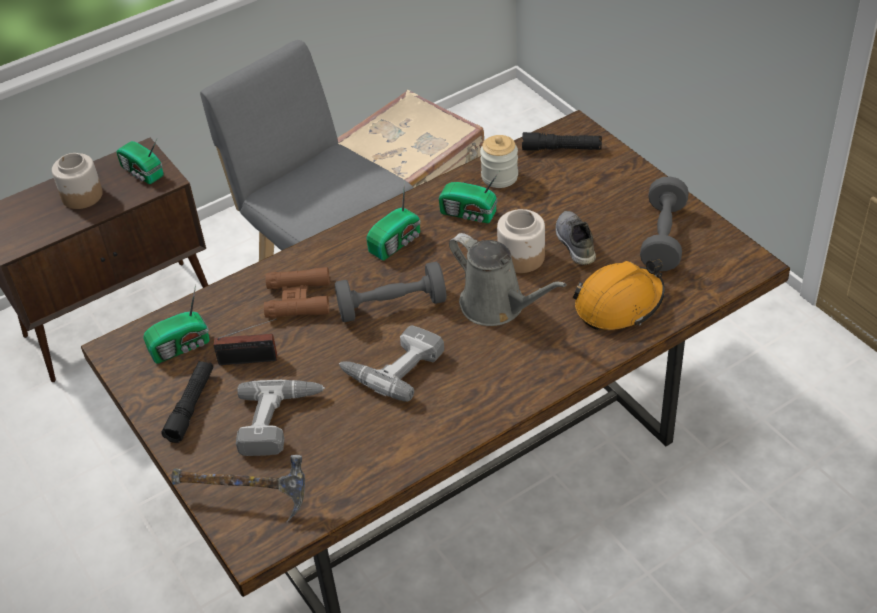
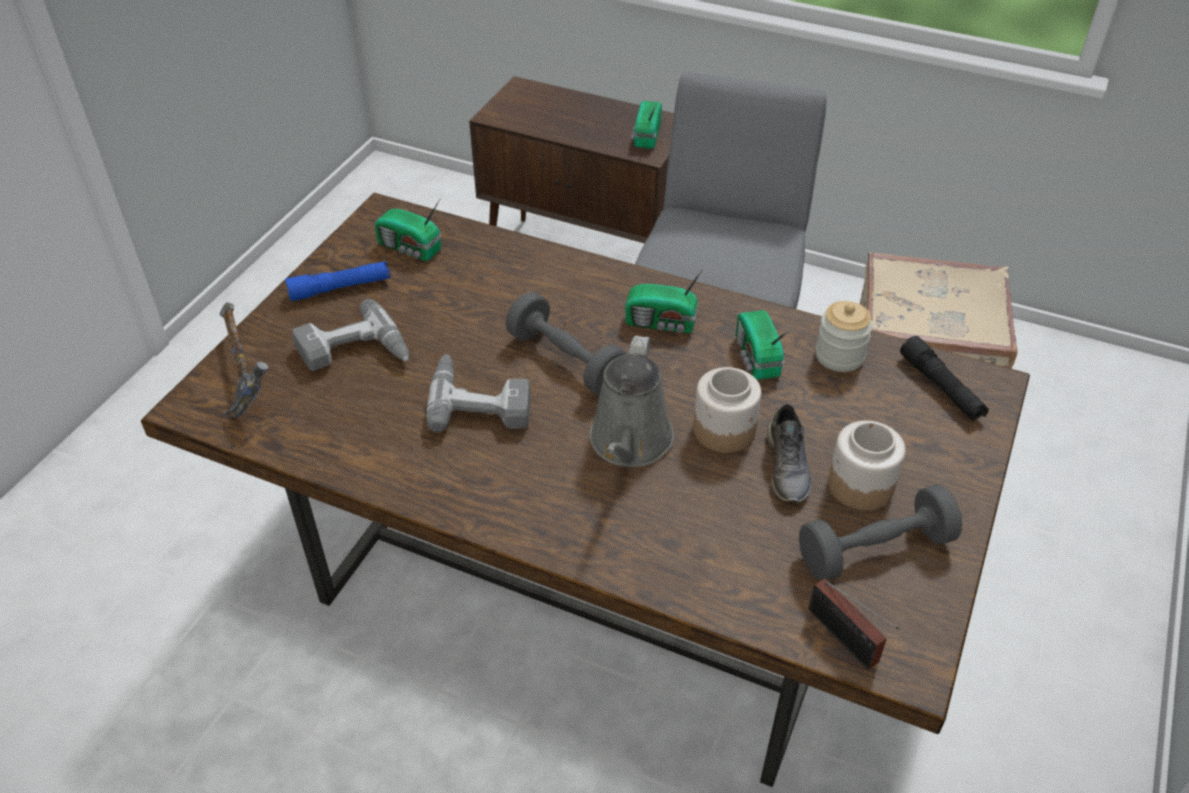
camera: 55 degrees right, 0 degrees up
(82, 196) = (586, 119): jar -> jar (860, 485)
(191, 406) = (340, 288): black flashlight -> blue flashlight
(251, 360) = (423, 298): radio -> radio (845, 640)
(298, 299) = (525, 291): brown binoculars -> none
(574, 243) = (788, 467): grey shoe -> grey shoe turned 135 degrees clockwise
(619, 303) = (719, 553): orange hard hat -> none

